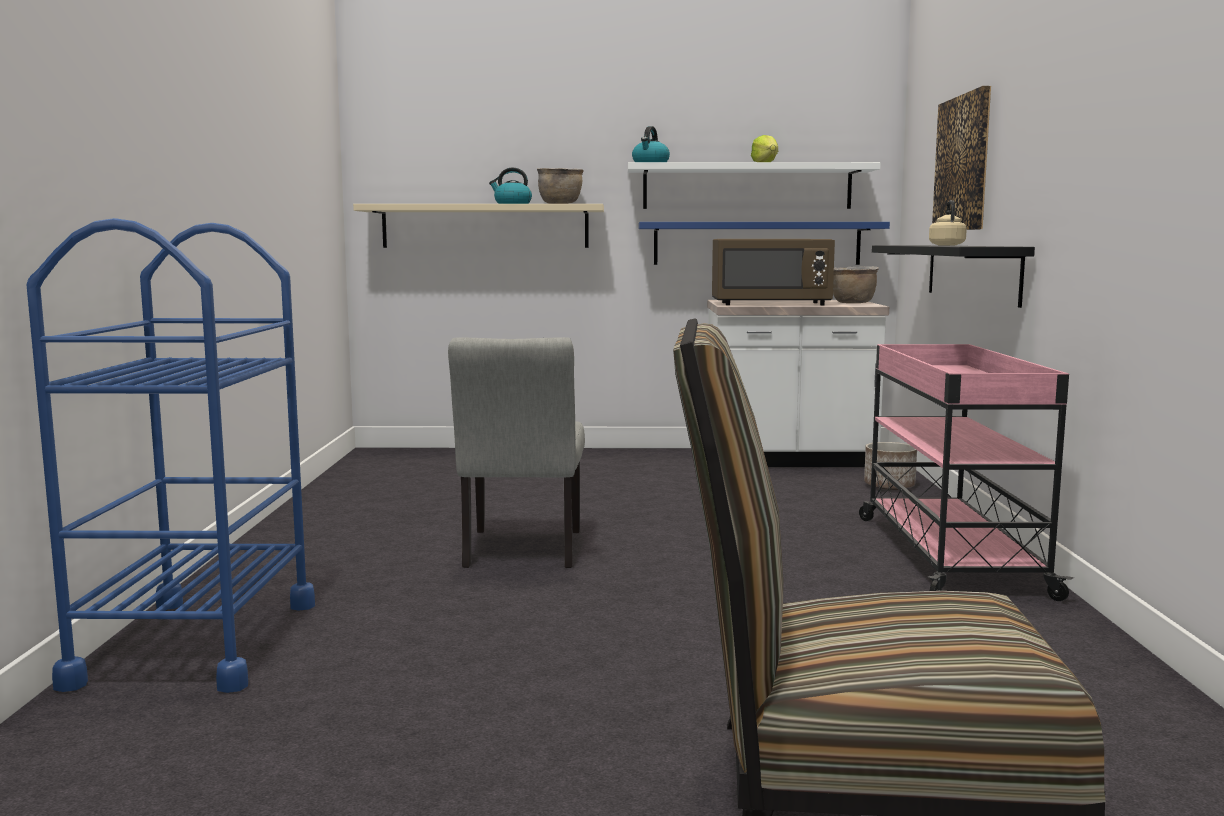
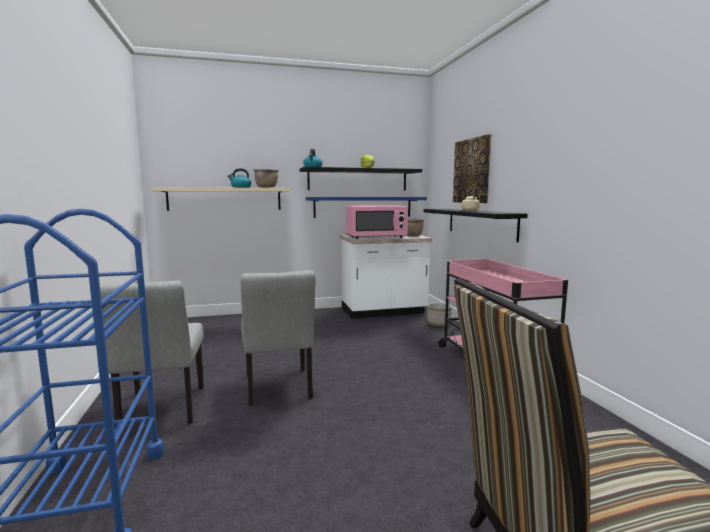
camera: 15 degrees left, 0 degrees up
(326, 562) = (161, 411): none -> grey chair
(747, 187) = (358, 179): white shelf -> black shelf
(770, 304) = (376, 237): brown microwave -> pink microwave

